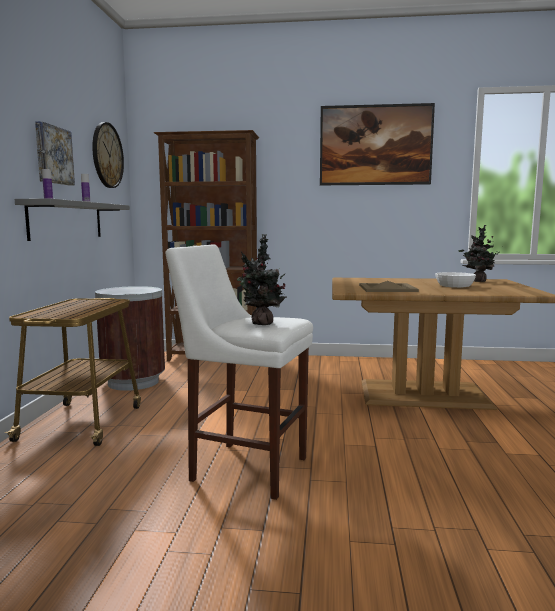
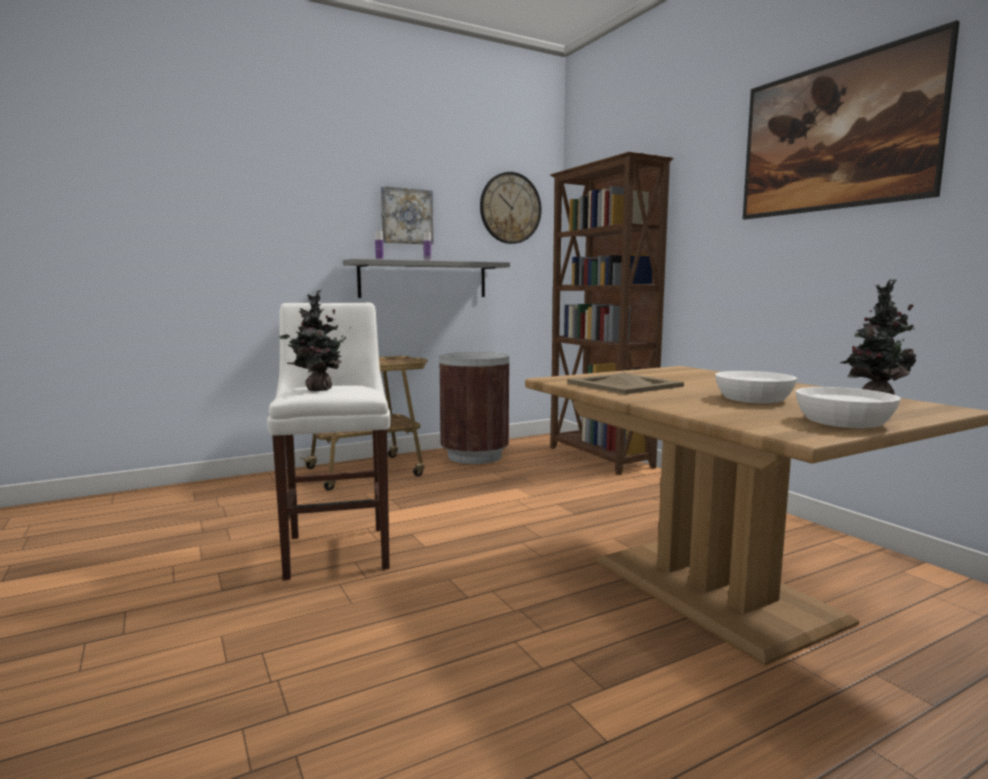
camera: 55 degrees right, 0 degrees up
(517, 288) = (844, 422): none -> white bowl

